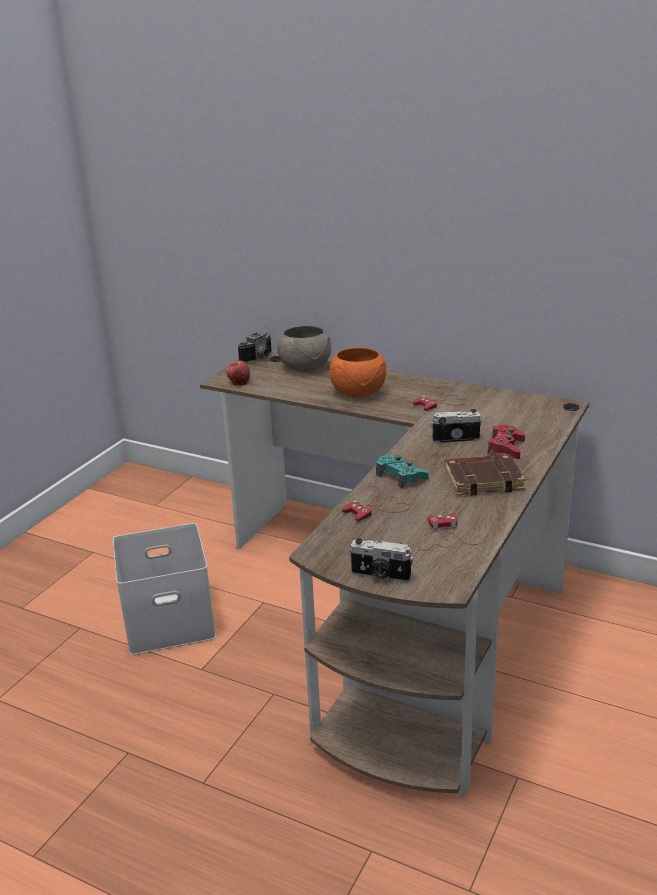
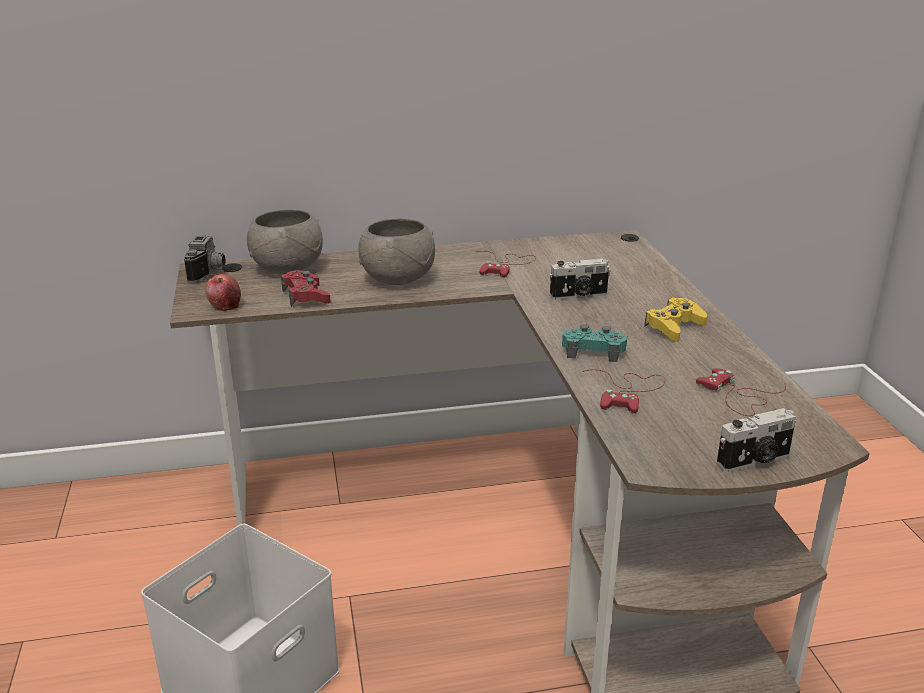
camera: 40 degrees left, 0 degrees up
(359, 393) = (399, 278): orange bowl -> grey bowl
(455, 438) = (579, 296): camera -> camera turned 150 degrees counterclockwise
(484, 479) = (674, 327): brown book -> yellow game controller
(506, 447) = (640, 290): red game controller -> red game controller (306, 296)

